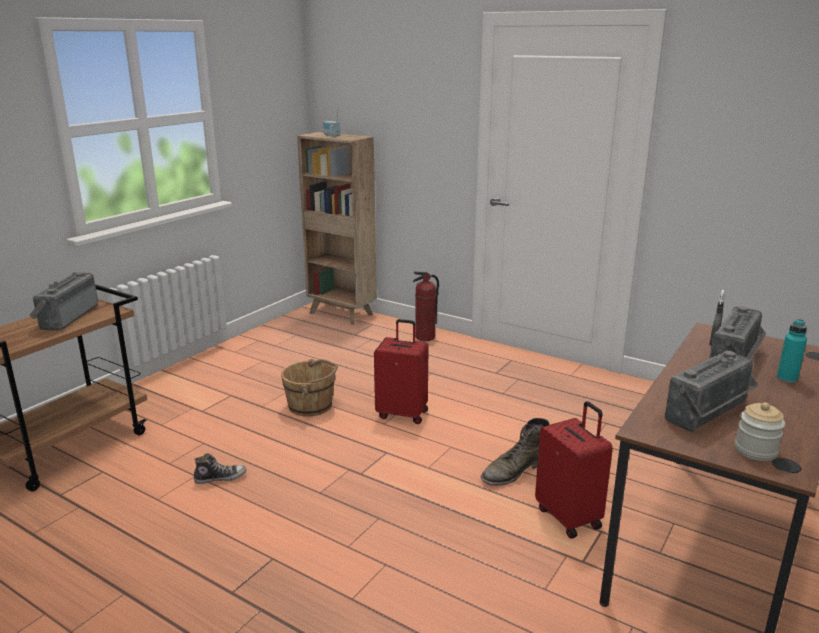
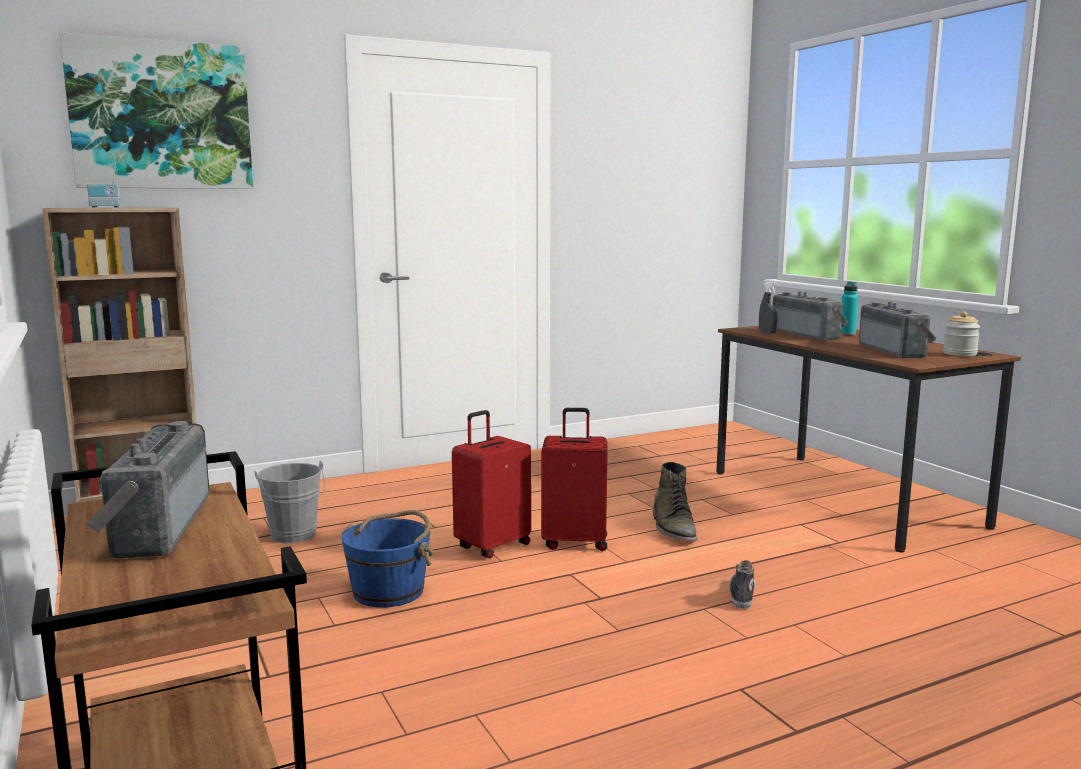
camera: 60 degrees left, 10 degrees down
(66, 317) = (153, 526): radio -> radio turned 45 degrees clockwise
(220, 478) = (506, 693): shoe -> shoe (741, 595)
(311, 406) = (389, 591): brown bucket -> blue bucket
(355, 356) = (294, 536): none -> grey bucket
(374, 77) = (161, 115): none -> picture
(425, 337) = (320, 492): fire extinguisher -> none
(569, 517) = (770, 528): red suitcase -> red suitcase (575, 542)

